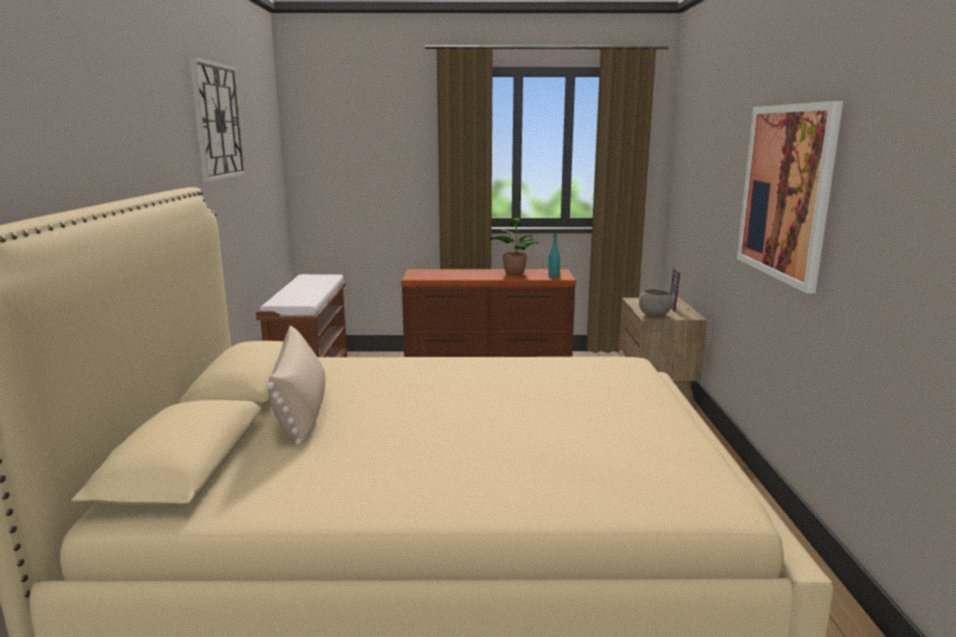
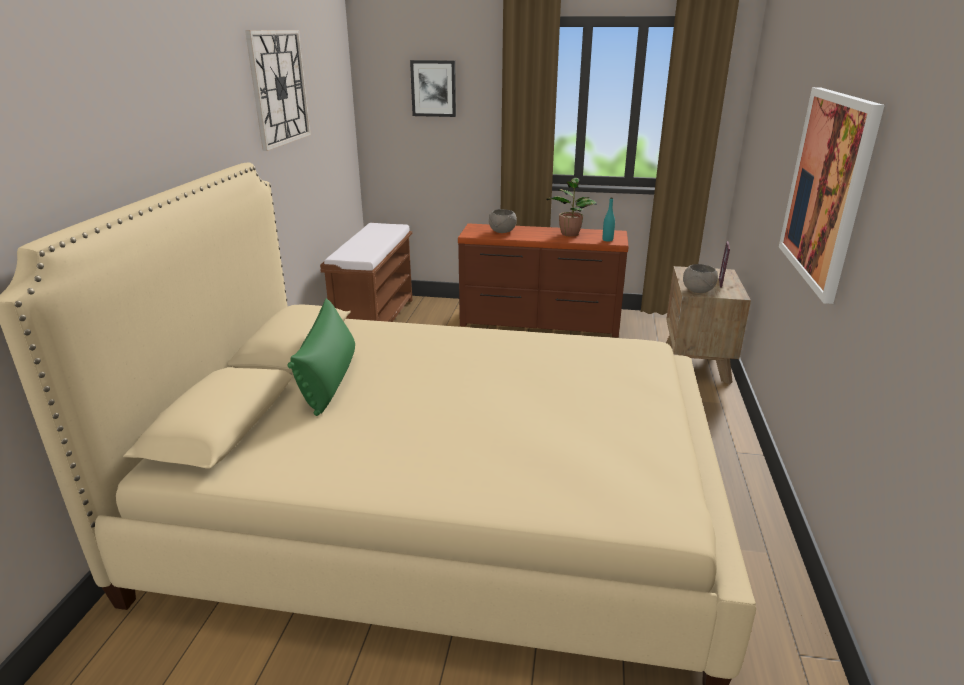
camera: 10 degrees right, 10 degrees up
(301, 411) = (329, 379): beige pillow -> green pillow
(367, 136) = (433, 88): none -> picture
(445, 274) = (501, 231): none -> grey bowl

